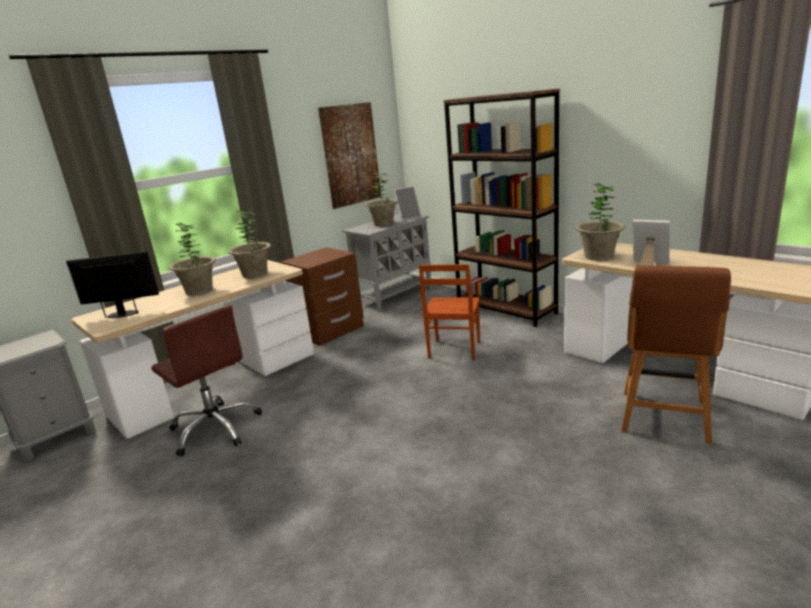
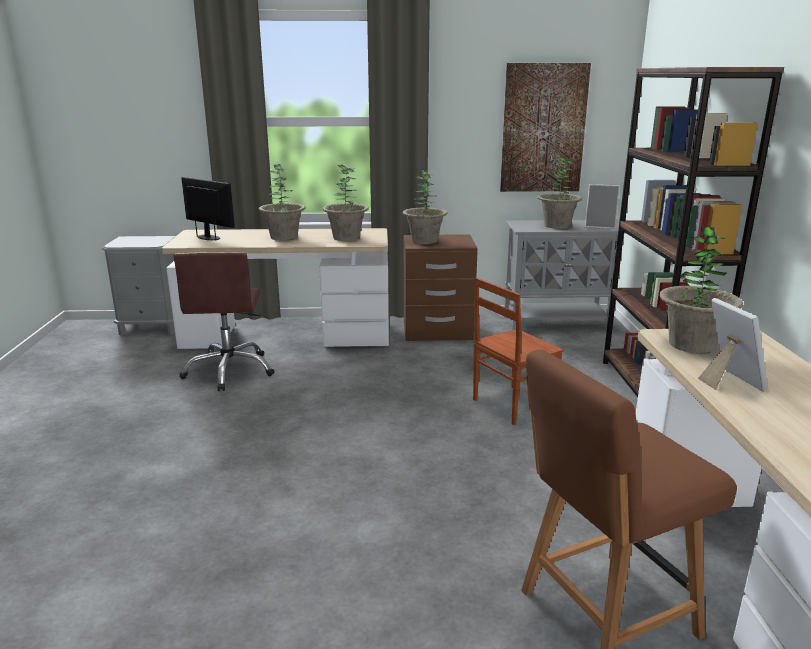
camera: 40 degrees right, 0 degrees up
(308, 260) = (424, 241): none -> potted plant

